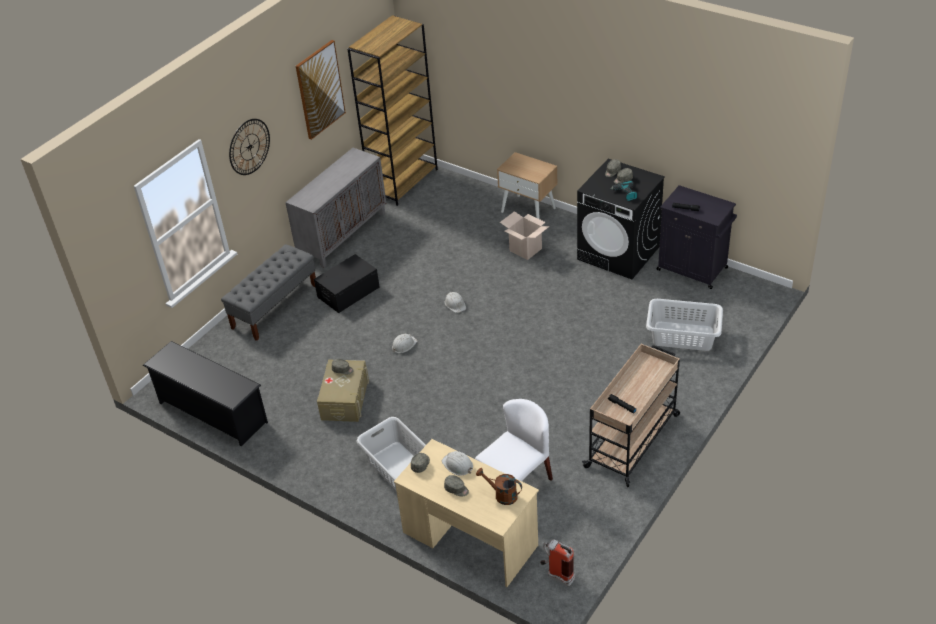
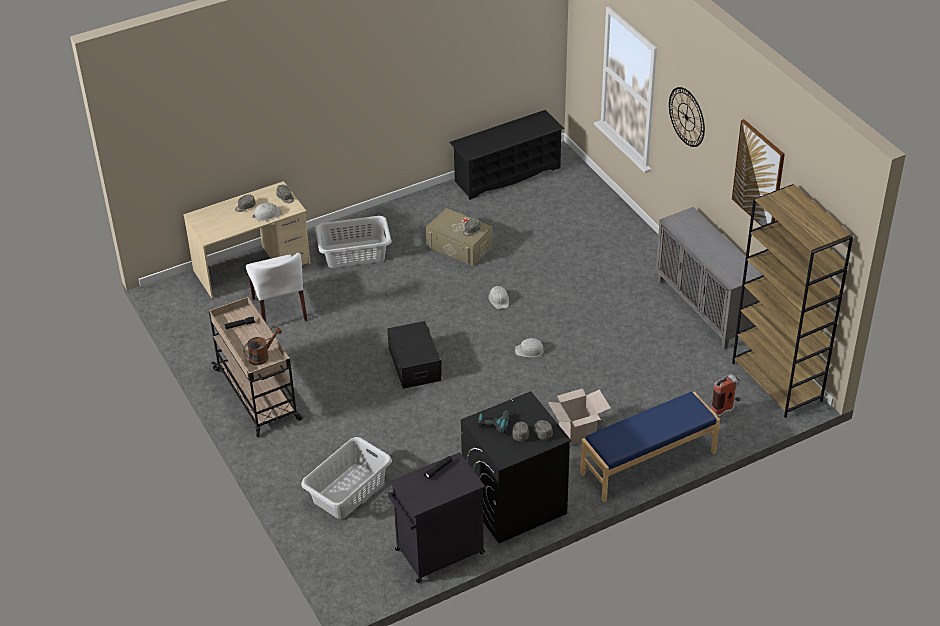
camera: 115 degrees right, 0 degrees up
(275, 307) = (619, 237): grey bench -> none
(348, 292) = (605, 287): black storage box -> black storage box (414, 364)
(502, 495) = (217, 226): brown watering can -> brown watering can (262, 356)
(528, 210) = (648, 463): beige nightstand -> blue bench
(556, 576) = (177, 298): fire extinguisher -> fire extinguisher (725, 412)

